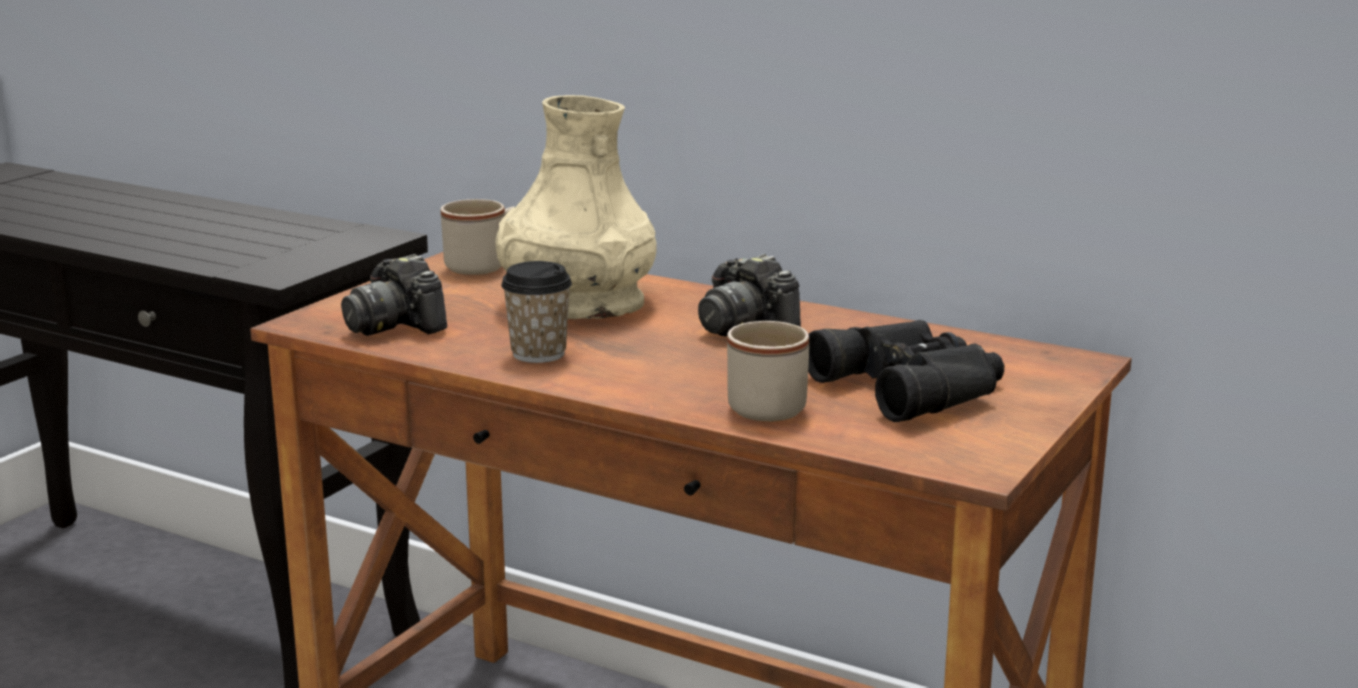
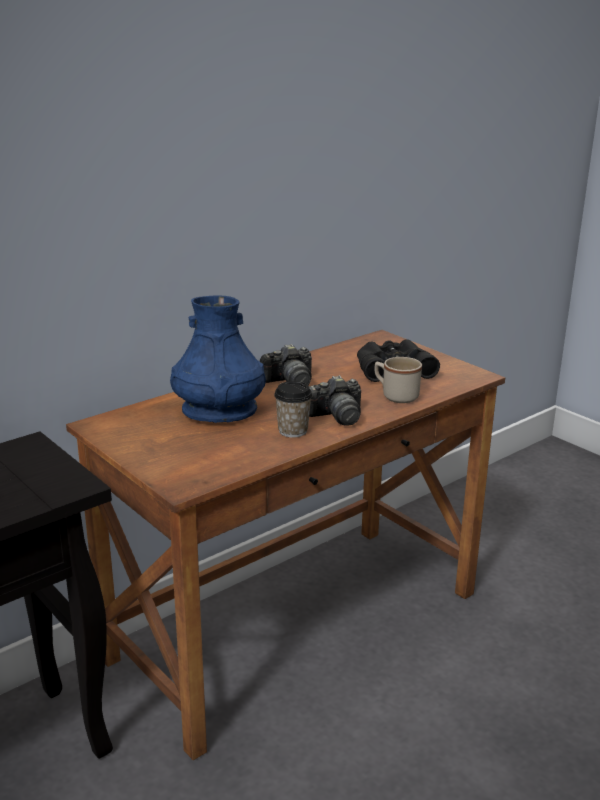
camera: 70 degrees left, 5 degrees up
(396, 325) = (213, 461): camera -> camera (336, 416)
(484, 265) = (124, 424): beige mug -> none
(578, 303) = (219, 411): beige vase -> blue vase

